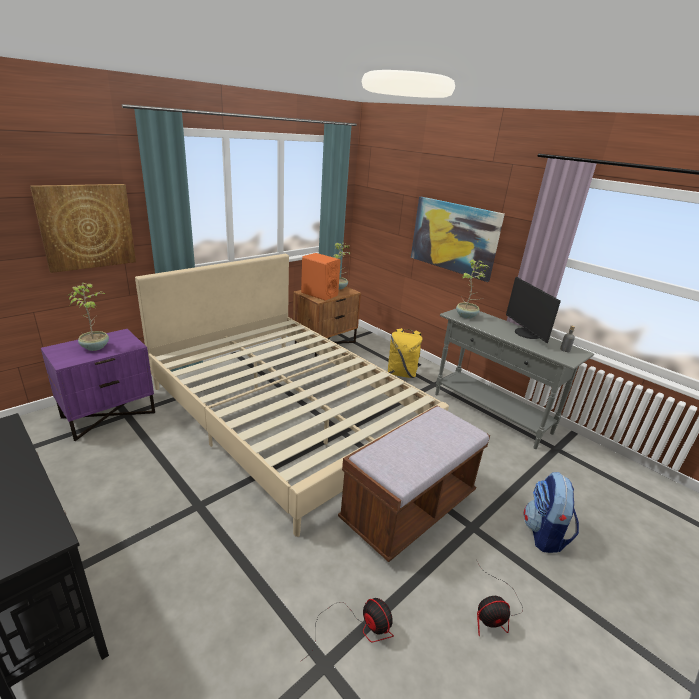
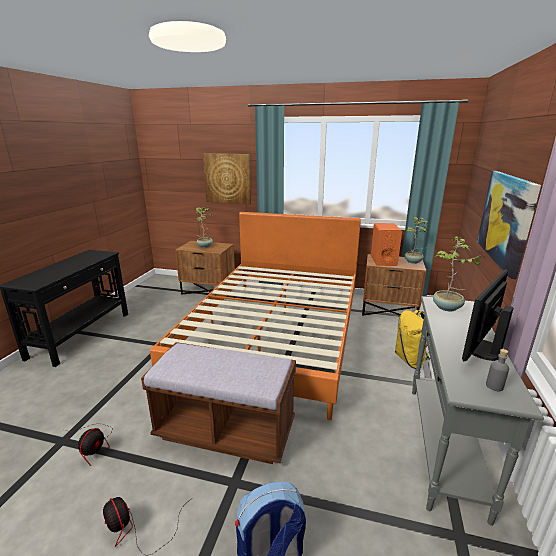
camera: 60 degrees right, 5 degrees down
(109, 414) = (208, 291): purple nightstand -> brown nightstand
(288, 414) = (276, 335): beige bed -> orange bed

